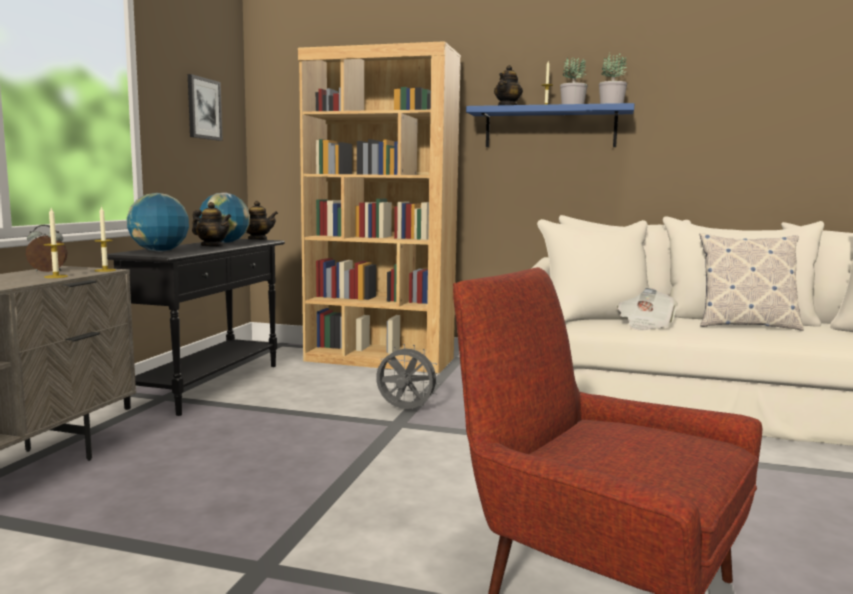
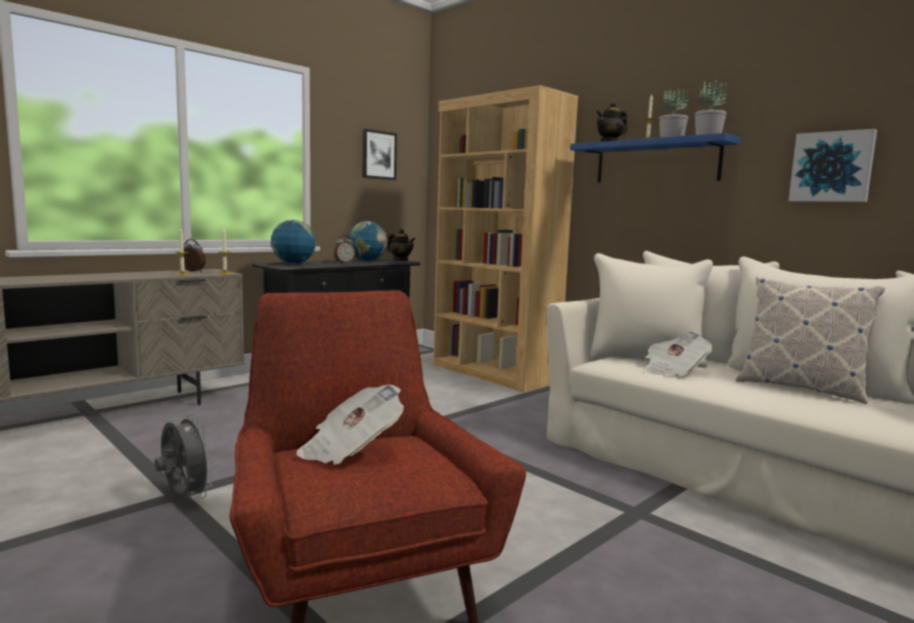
camera: 30 degrees right, 0 degrees up
(212, 246) = (344, 263): teapot -> alarm clock
(405, 410) = (446, 415): grey fan -> grey fan (184, 498)
(595, 442) = (350, 450): none -> newspaper
(713, 137) = (832, 167): none -> picture

